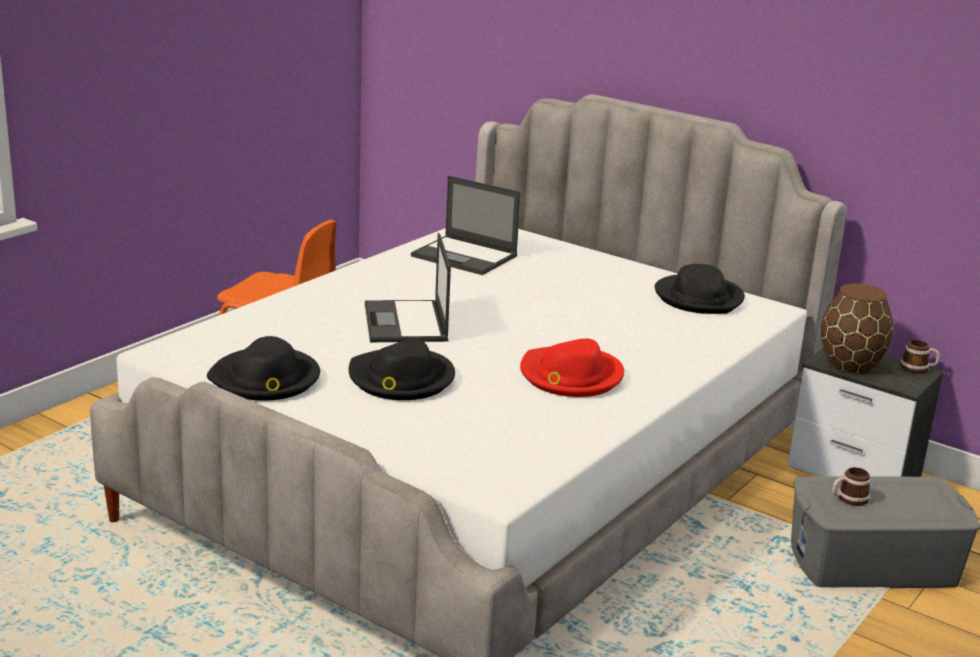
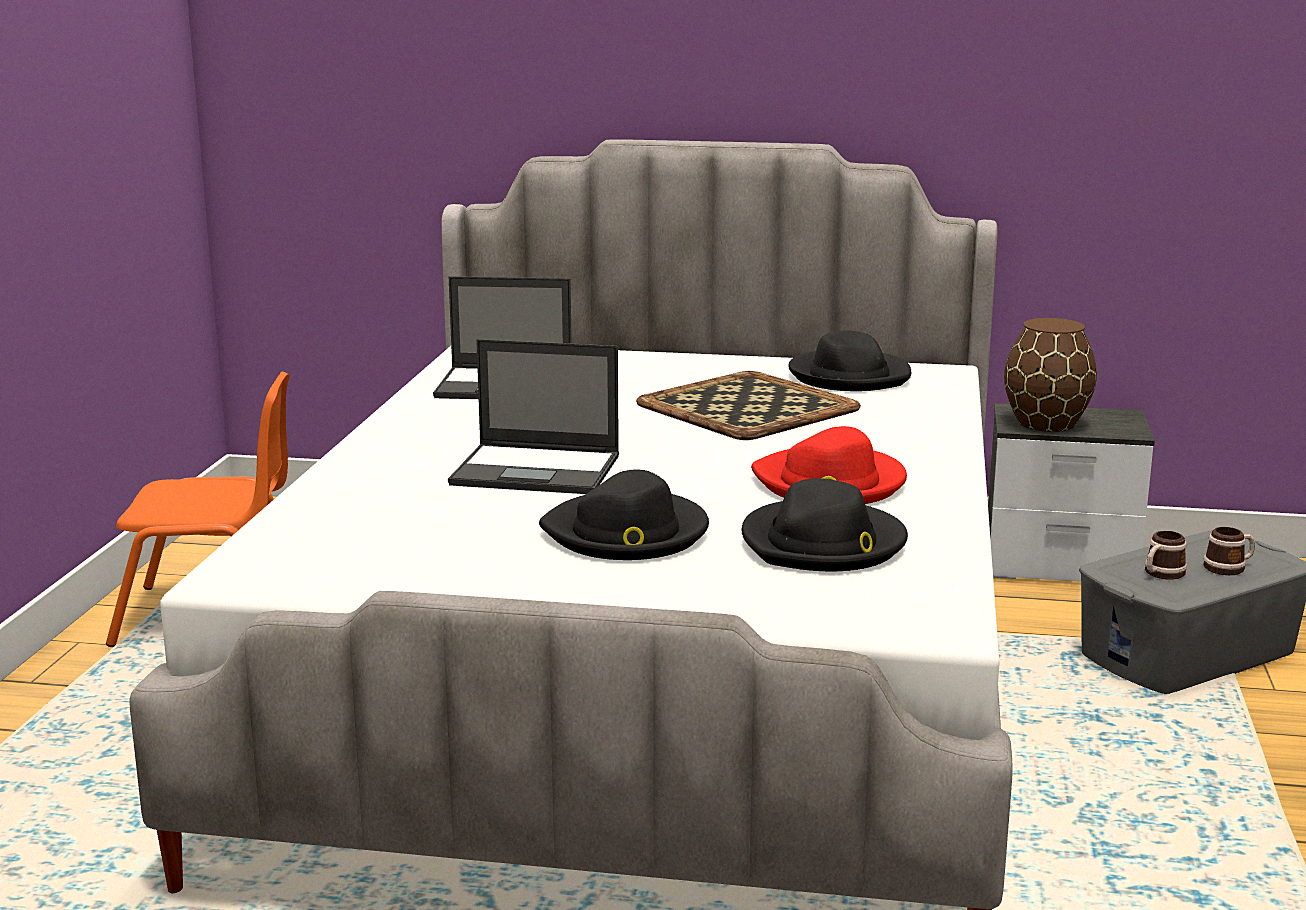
camera: 25 degrees left, 5 degrees down
(265, 379) = (440, 576): black hat -> black hat (823, 544)
(406, 323) = (538, 470): laptop -> laptop turned 45 degrees counterclockwise
(594, 306) = (745, 407): none -> tray
(918, 369) = (1117, 413): mug -> mug (1229, 568)

